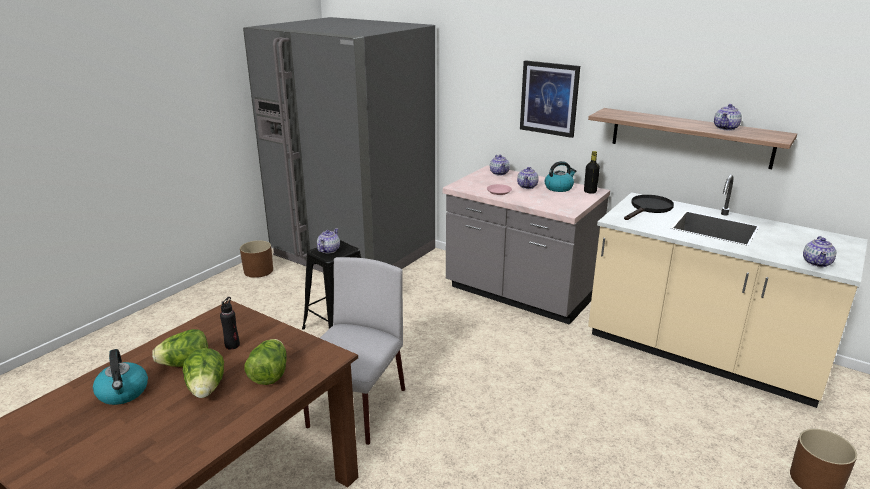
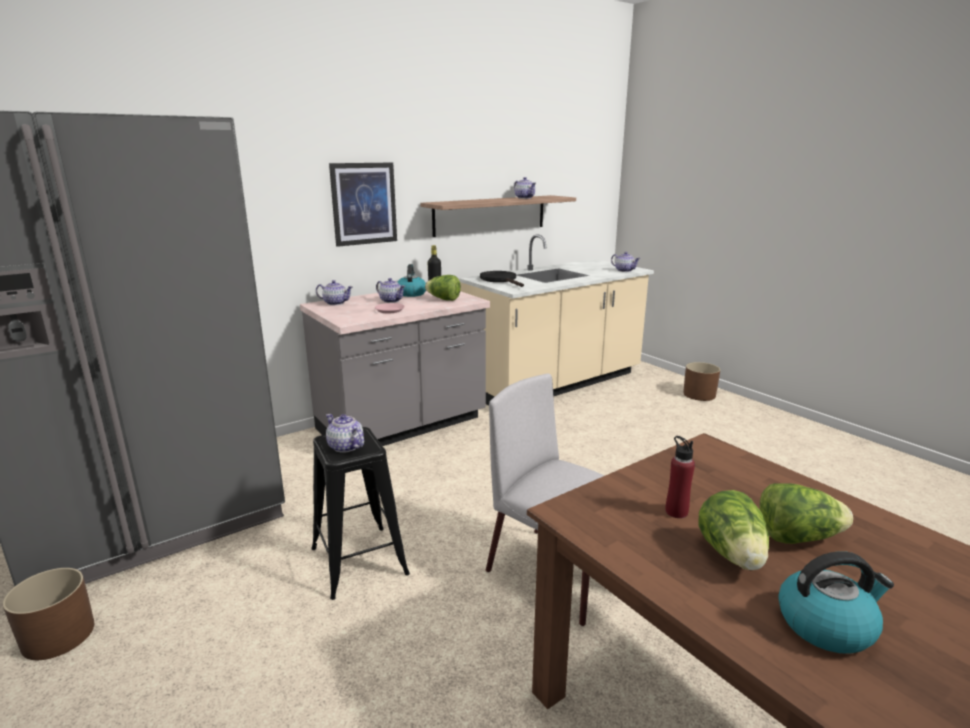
camera: 70 degrees left, 5 degrees down
(232, 345) = (676, 512): black bottle -> red bottle
(270, 374) = (752, 487): lettuce -> lettuce (443, 299)

